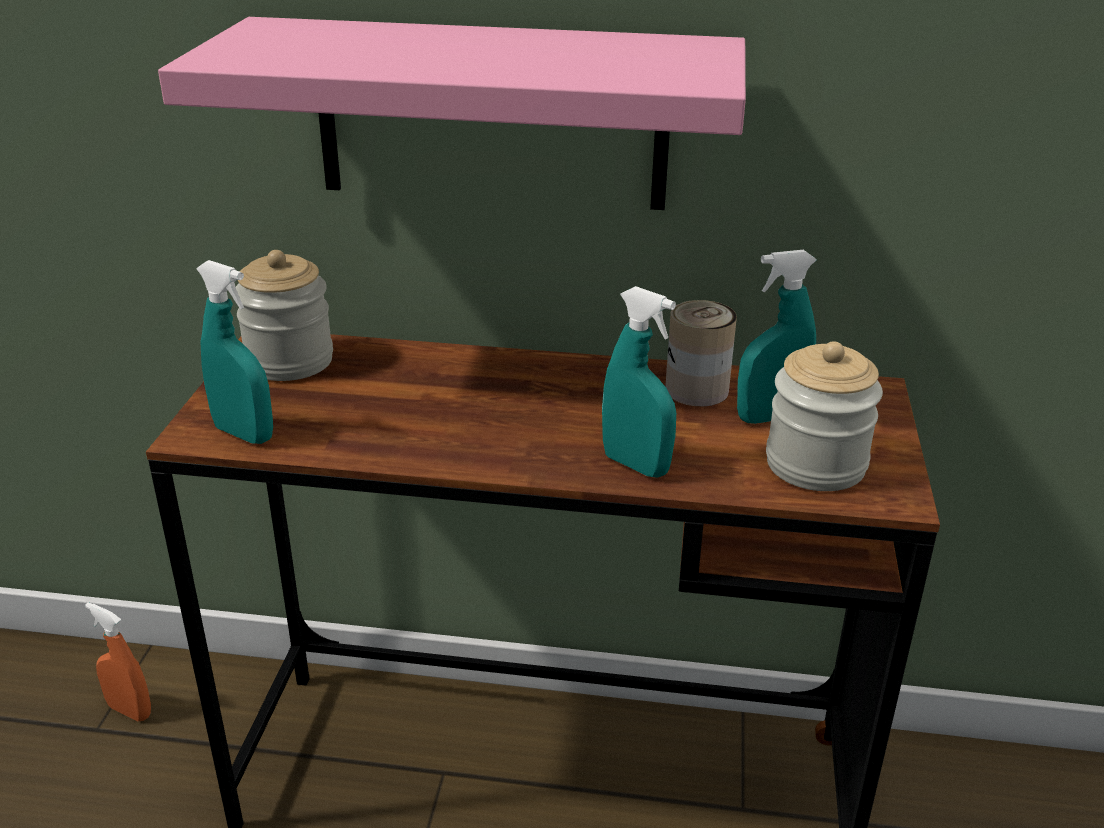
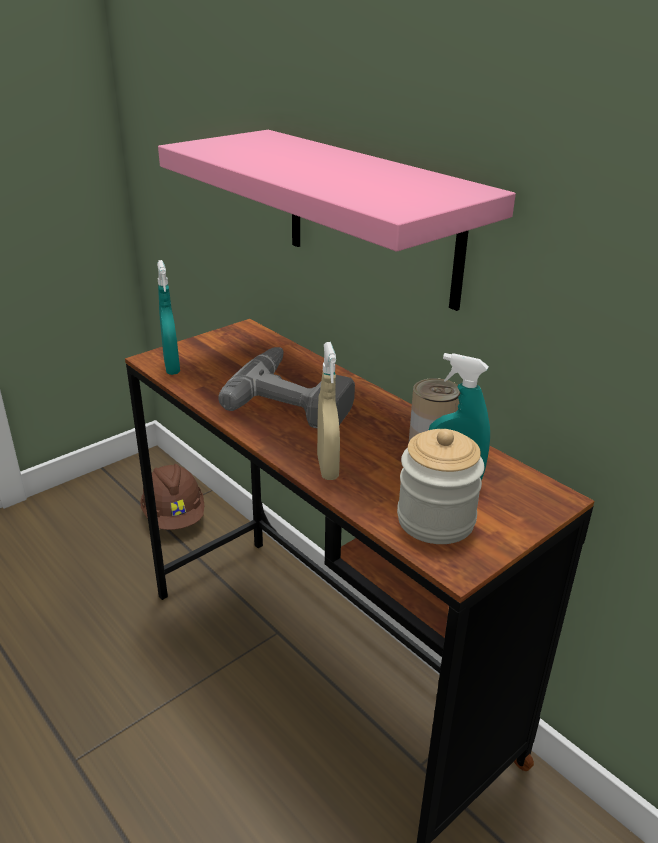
camera: 40 degrees right, 0 degrees up
(130, 710) = (174, 516): orange spray bottle -> brown hard hat
(289, 361) = (242, 341): jar -> none
(473, 402) = (296, 397): none -> power drill
(635, 465) = (327, 468): turquoise spray bottle -> beige spray bottle

